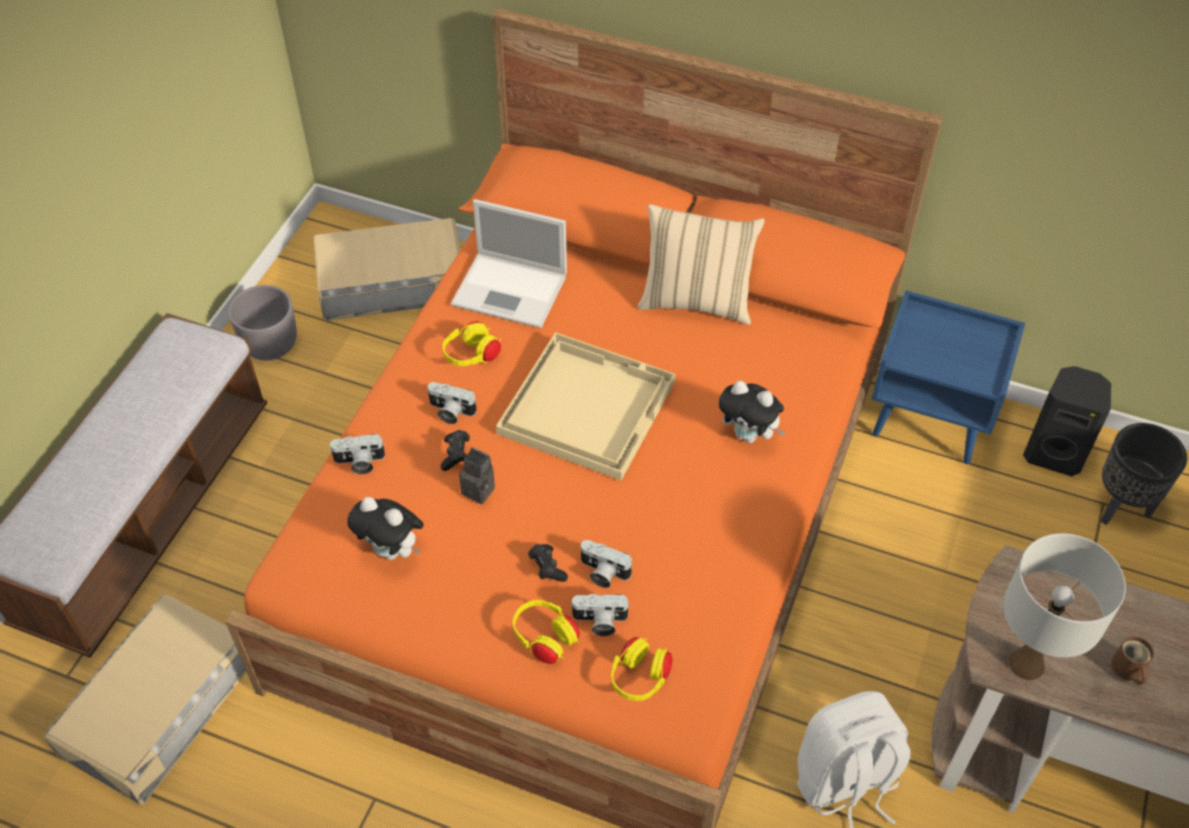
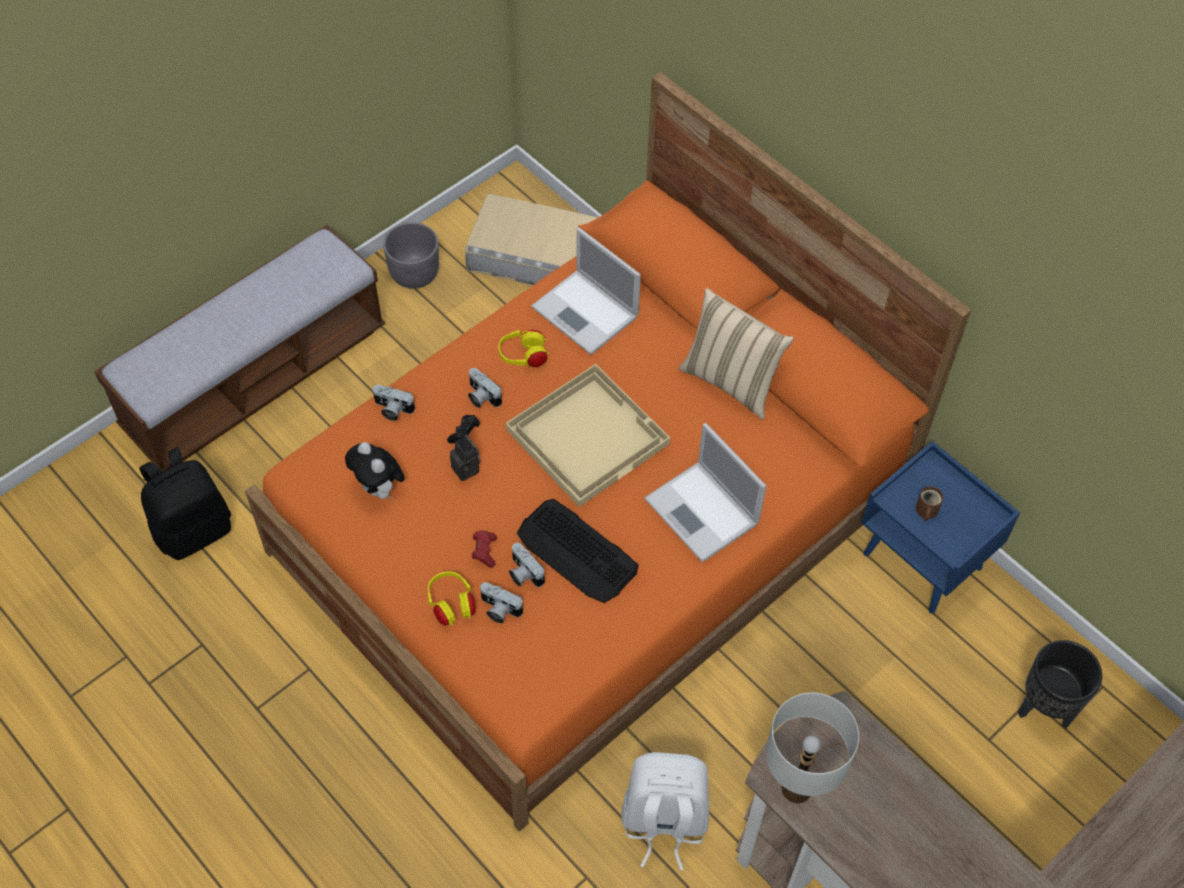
camera: 25 degrees right, 5 degrees up
(158, 705) = (194, 530): beige storage box -> black backpack
(547, 568) = (484, 551): black game controller -> red game controller
(640, 678) = (503, 665): yellow headphones -> none
(646, 527) = (577, 552): none -> keyboard
(749, 435) = (703, 512): plush toy -> laptop
(1054, 453) = (1015, 637): black speaker -> none
(1127, 670) = (874, 830): brown mug -> brown mug (925, 511)

